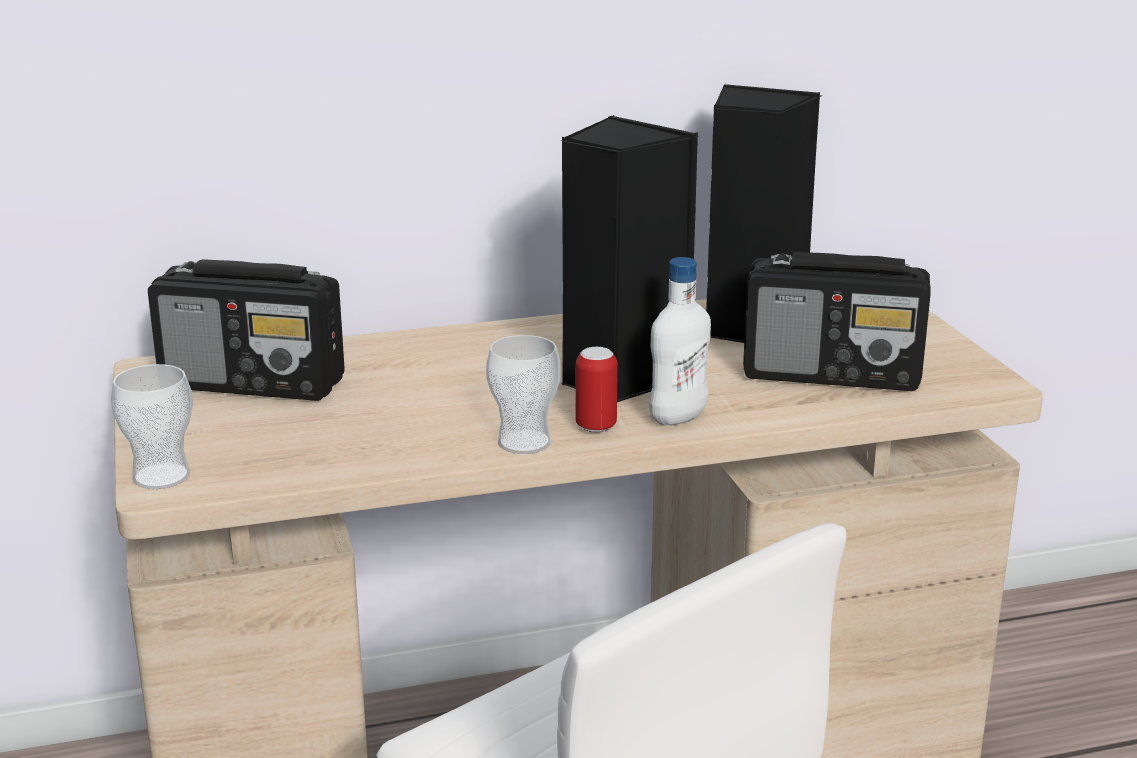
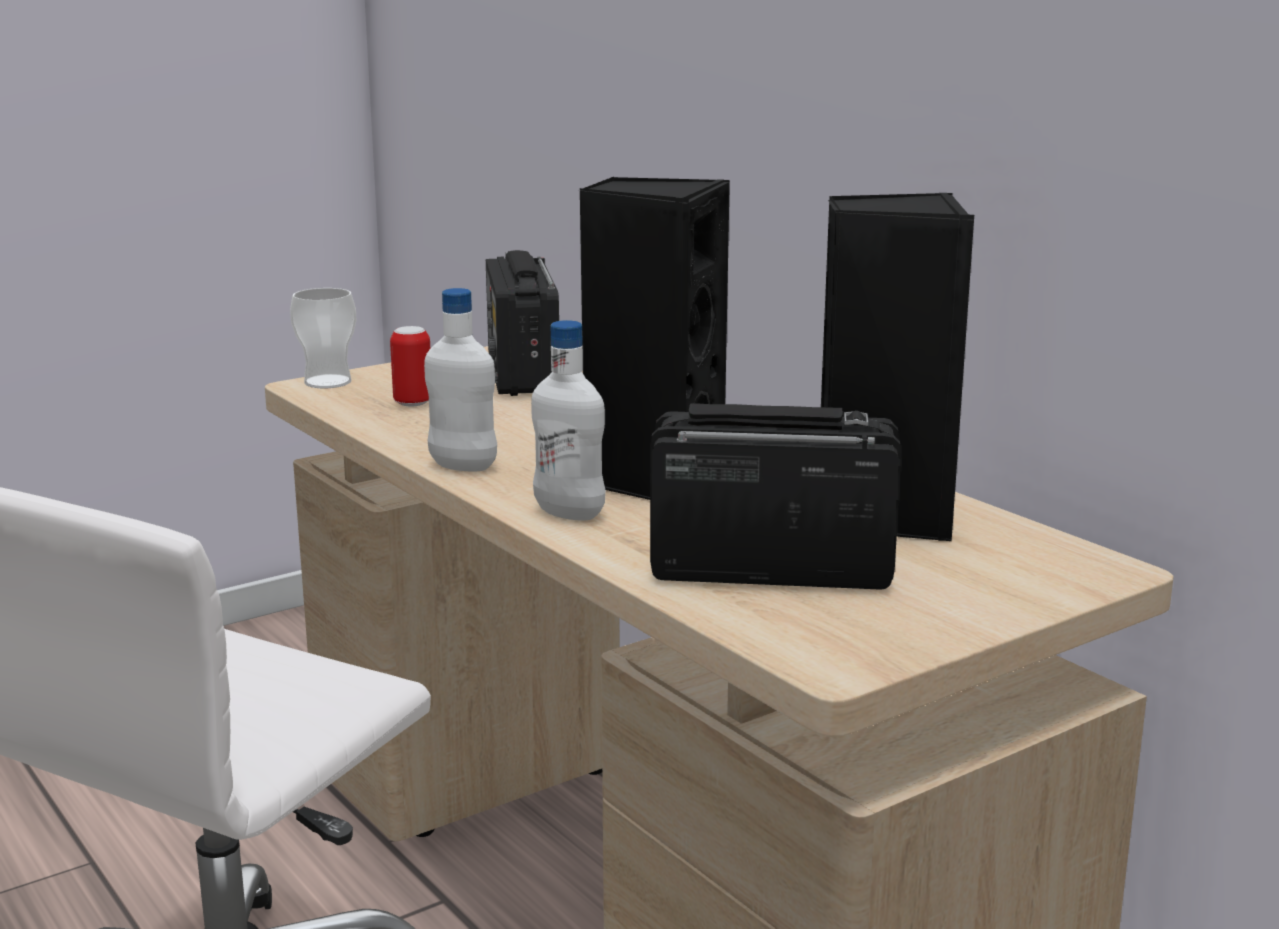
camera: 70 degrees right, 5 degrees down
(524, 442) = (463, 466): cup -> white bottle
(596, 426) = (520, 485): can -> can (413, 402)
(833, 375) = (768, 570): radio -> radio turned 105 degrees clockwise

